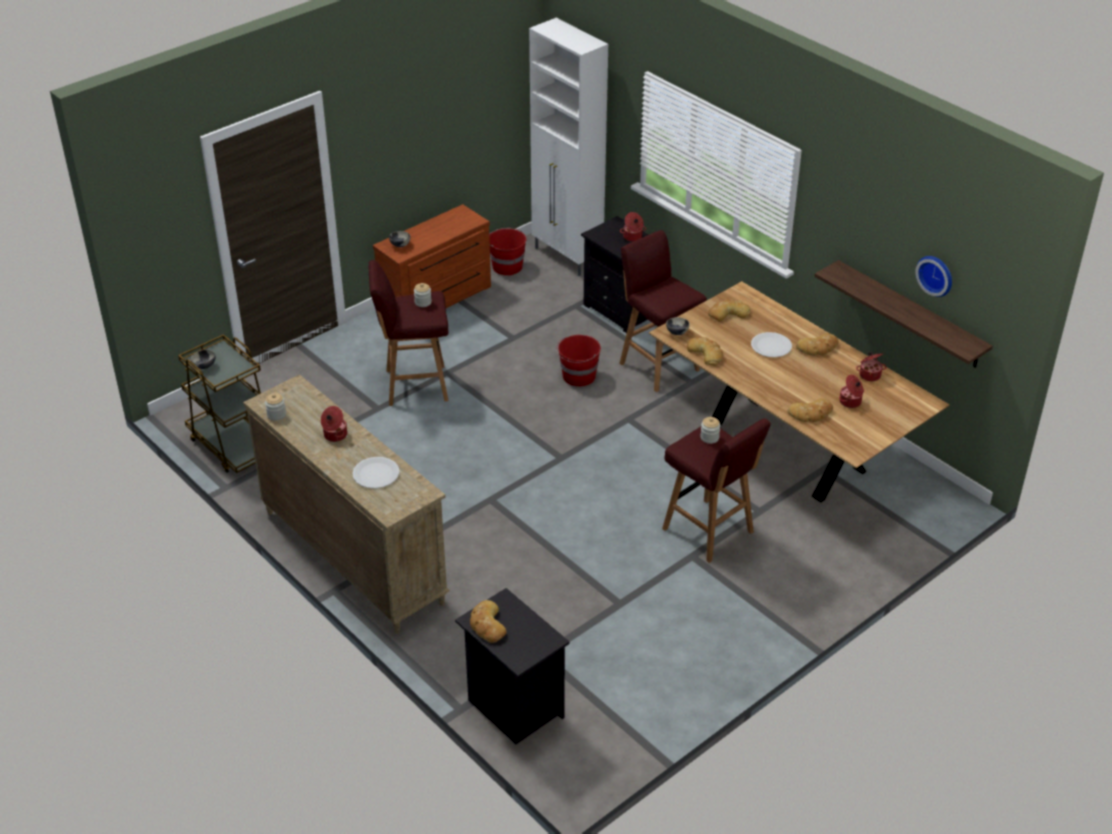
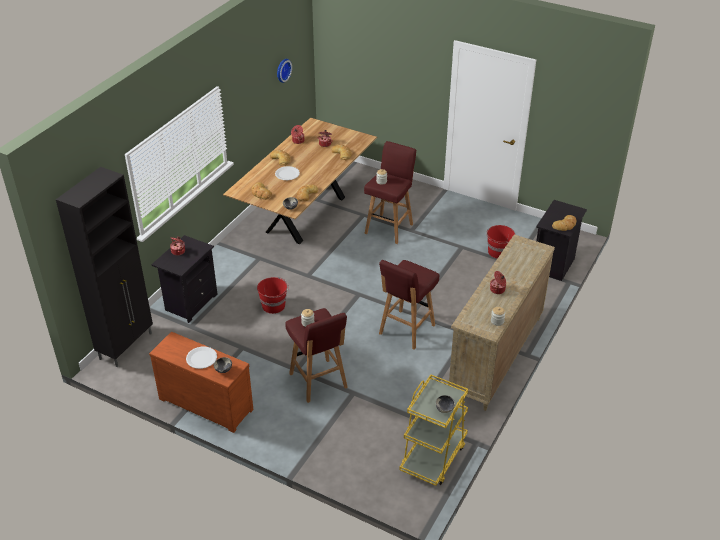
camera: 110 degrees left, 0 degrees up
(233, 446) = (433, 457): brown cart -> yellow cart
(375, 474) = (518, 263): white plate -> white plate (201, 358)
(506, 266) = (148, 376): red bucket -> red bucket (498, 252)
(567, 257) = (127, 346): white cabinet -> black cabinet
(658, 366) = (248, 274): red stool -> red stool (406, 330)
(910, 314) = (278, 105): shelf -> none

